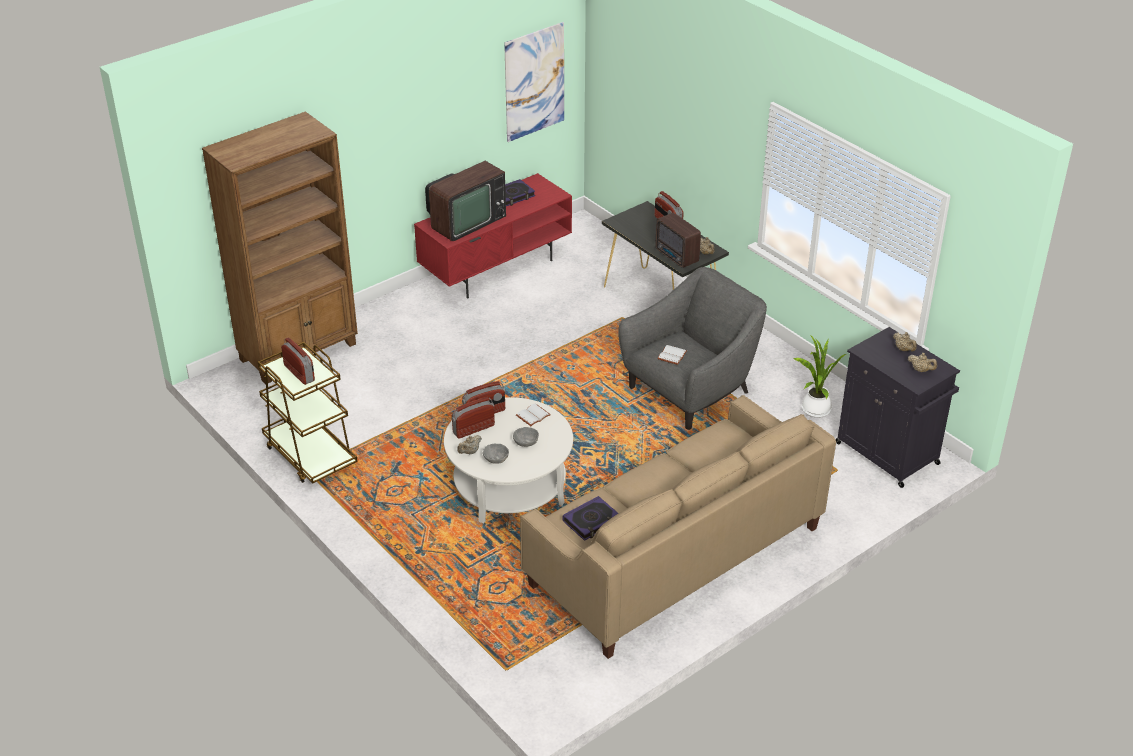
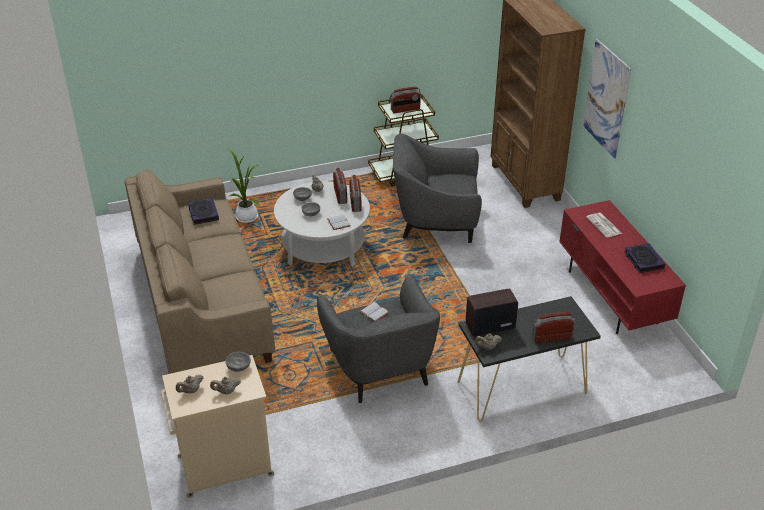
camera: 110 degrees right, 0 degrees up
(414, 406) = (435, 221): none -> grey armchair
(465, 221) = (604, 226): television -> newspaper
(534, 82) = (710, 200): picture -> picture (606, 98)
(814, 410) = (310, 439): potted plant -> potted plant (246, 216)
(869, 352) = (238, 367): none -> grey bowl
(888, 455) = (223, 467): black cabinet -> beige cabinet

